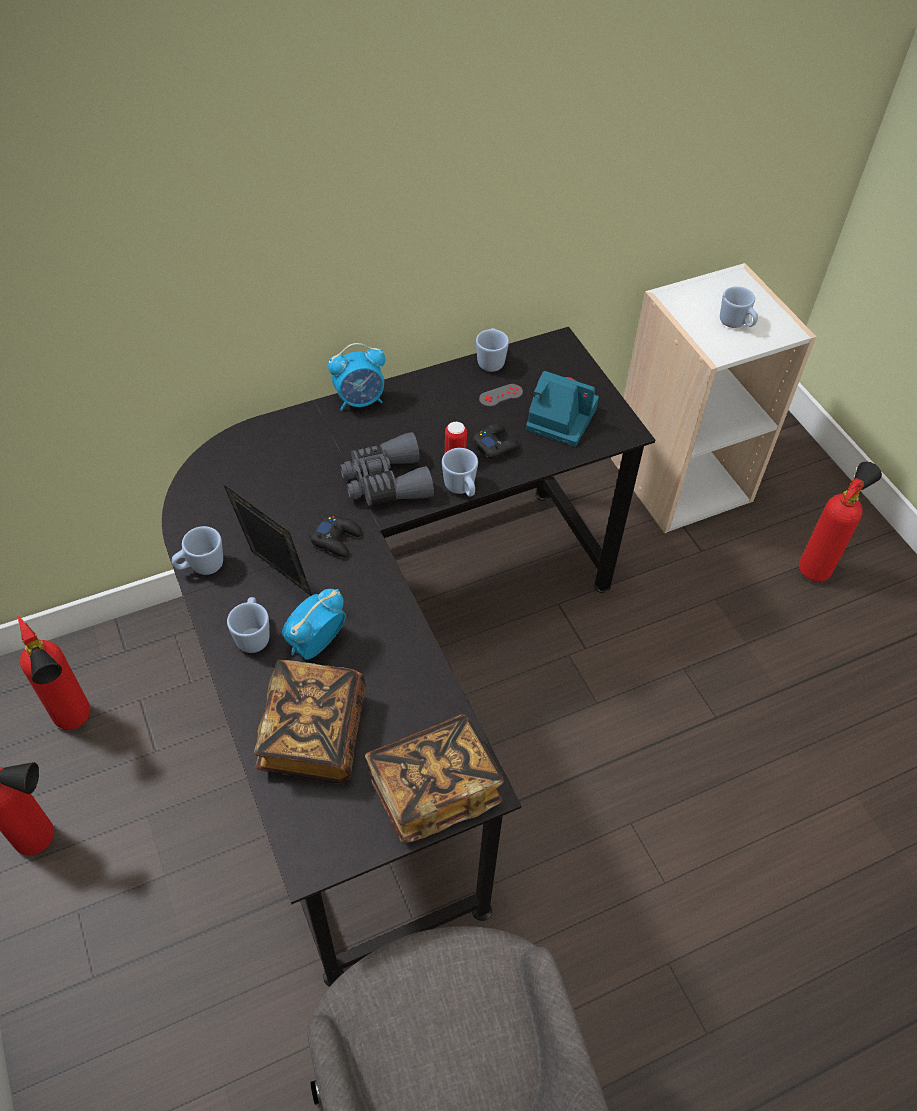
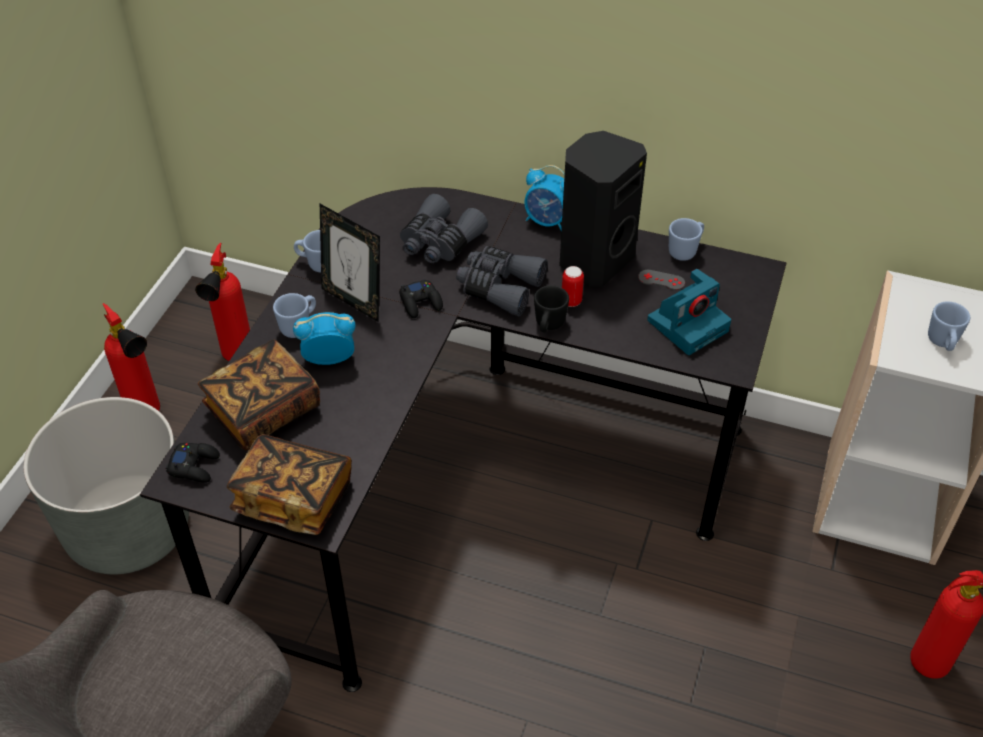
camera: 45 degrees right, 5 degrees down
(142, 954) = (128, 528): none -> grey planter
(276, 578) = (353, 301): picture frame -> picture frame turned 135 degrees clockwise
(289, 475) = (439, 242): none -> grey binoculars
(433, 412) = (593, 261): none -> black speaker
(461, 489) = (548, 326): blue mug -> black mug
(496, 445) = (613, 312): black game controller -> black game controller (194, 466)
(559, 418) = (688, 324): camera -> camera turned 75 degrees clockwise

